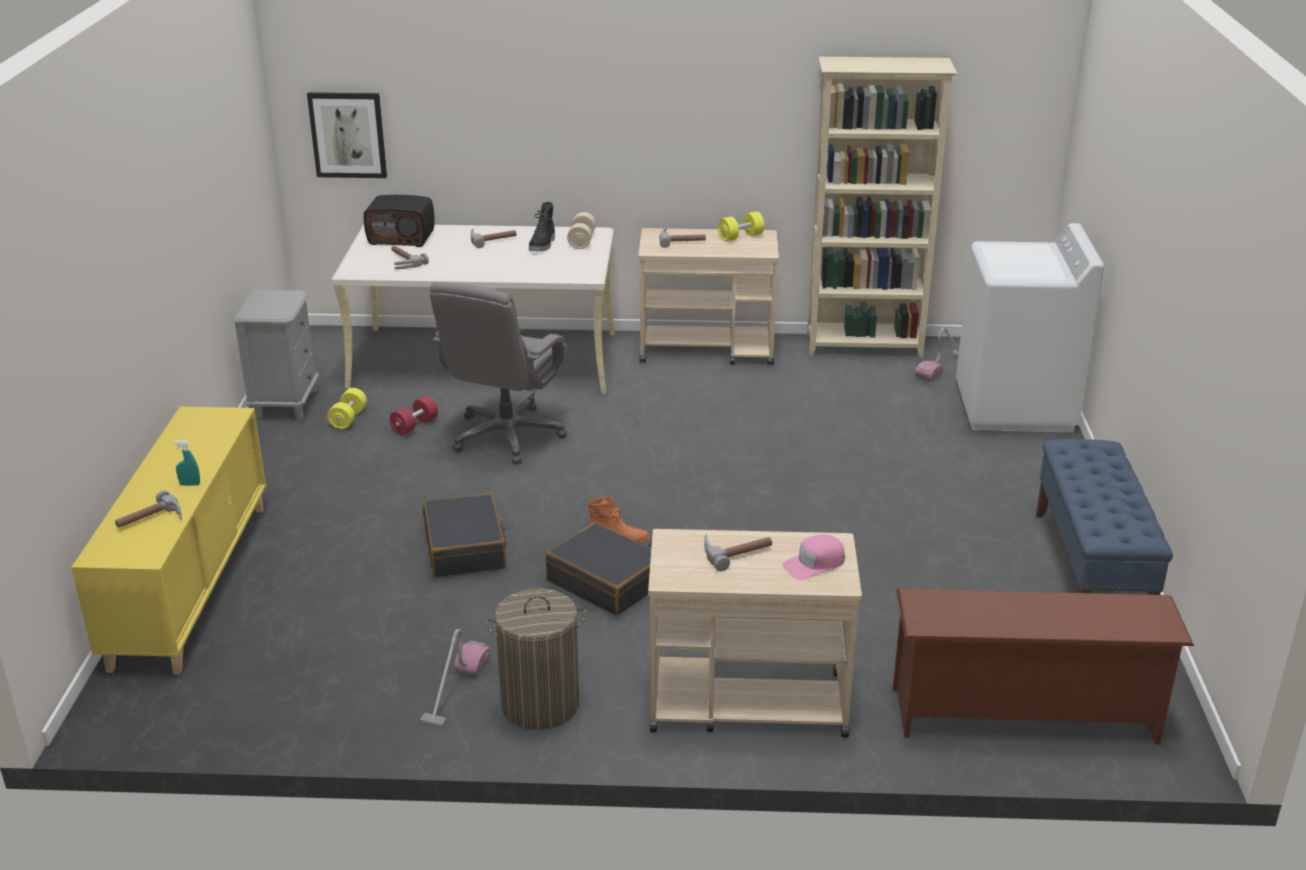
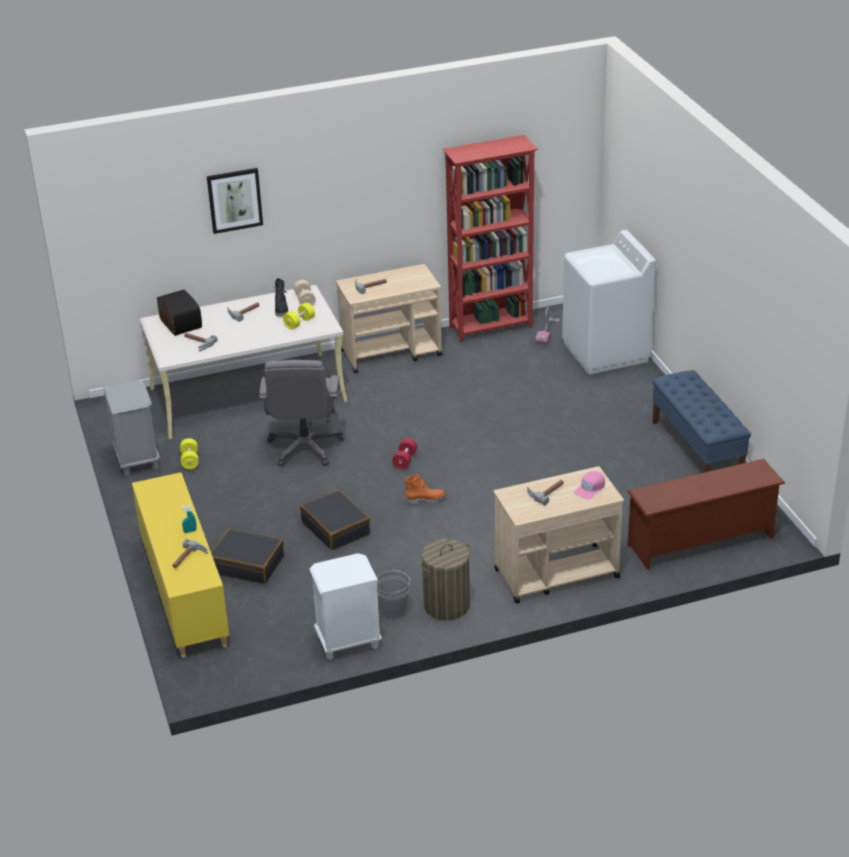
camera: 20 degrees left, 5 degrees up
(348, 134) = (125, 259): picture -> picture (234, 200)
(351, 718) = (347, 642): none -> white nightstand
(402, 238) = (179, 324): radio -> radio turned 105 degrees counterclockwise
(415, 426) = (239, 454): red dumbbell -> red dumbbell (405, 460)
(456, 688) = (393, 609): vacuum cleaner -> grey bucket
(606, 582) = (434, 526): black suitcase -> black suitcase (247, 564)
(740, 237) = (405, 274): yellow dumbbell -> yellow dumbbell (299, 323)
(865, 346) = (491, 327): beige bookcase -> red bookcase

